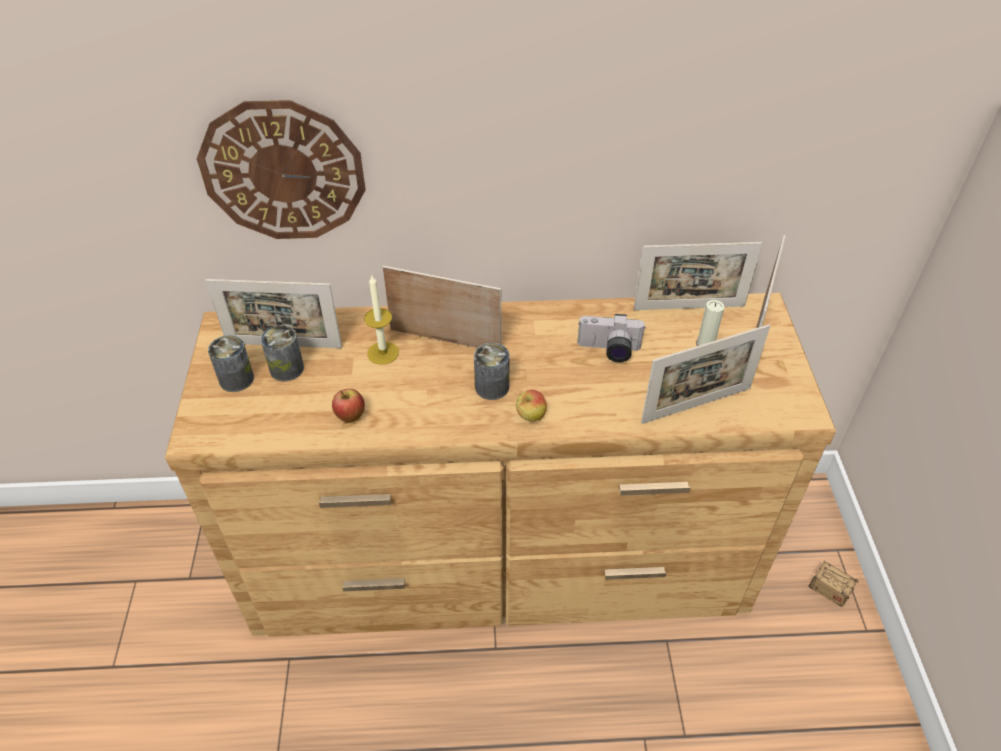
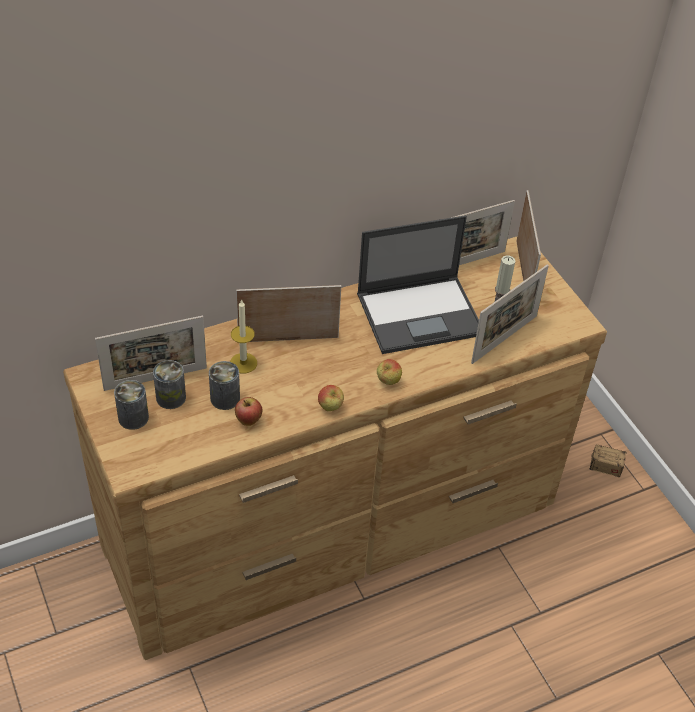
camera: 25 degrees left, 0 degrees up
(283, 172) = (141, 231): wall clock -> none
(448, 427) = (330, 407): none -> apple
(492, 387) = (346, 366): can -> can (225, 398)
(609, 351) = (421, 314): camera -> laptop

